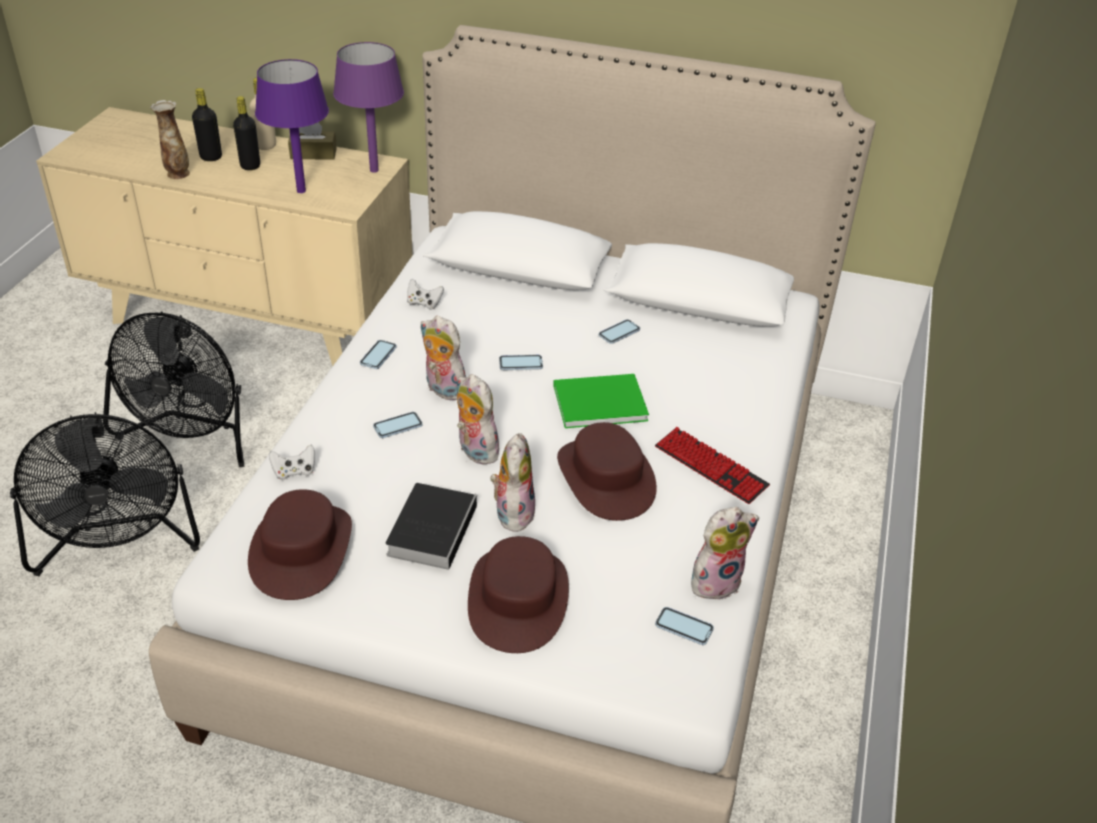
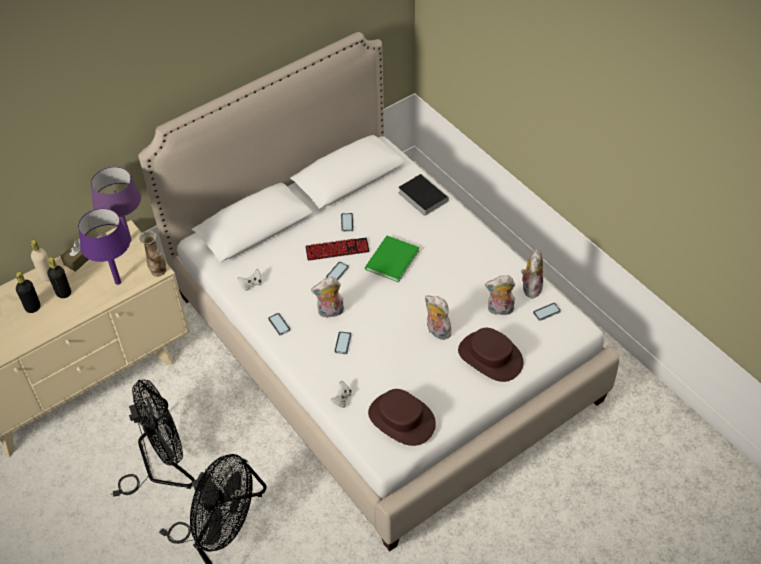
camera: 50 degrees left, 10 degrees up
(177, 174) = (37, 331): vase -> vase (158, 271)
(189, 433) = (159, 459): black fan -> black fan turned 75 degrees counterclockwise
(432, 528) = (425, 364): book -> book (421, 196)
(474, 450) = (386, 323): plush toy -> plush toy (499, 310)
(606, 478) = (443, 286): brown hat -> none
(710, 467) = (466, 247): keyboard -> keyboard (337, 250)

